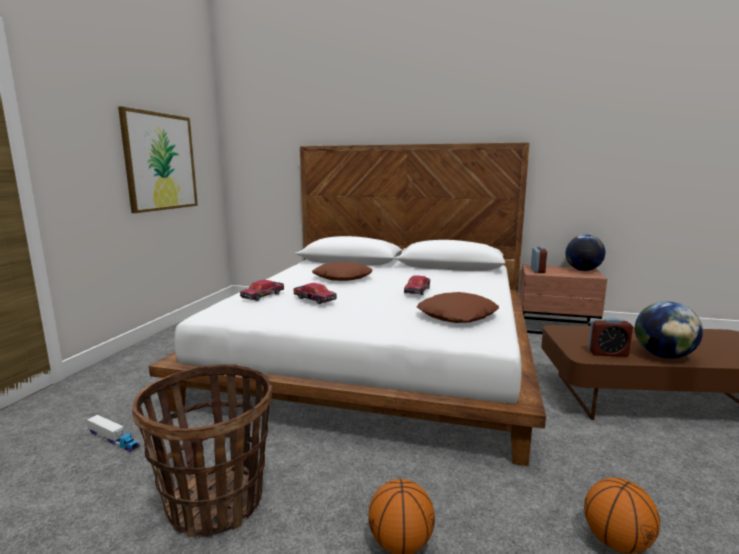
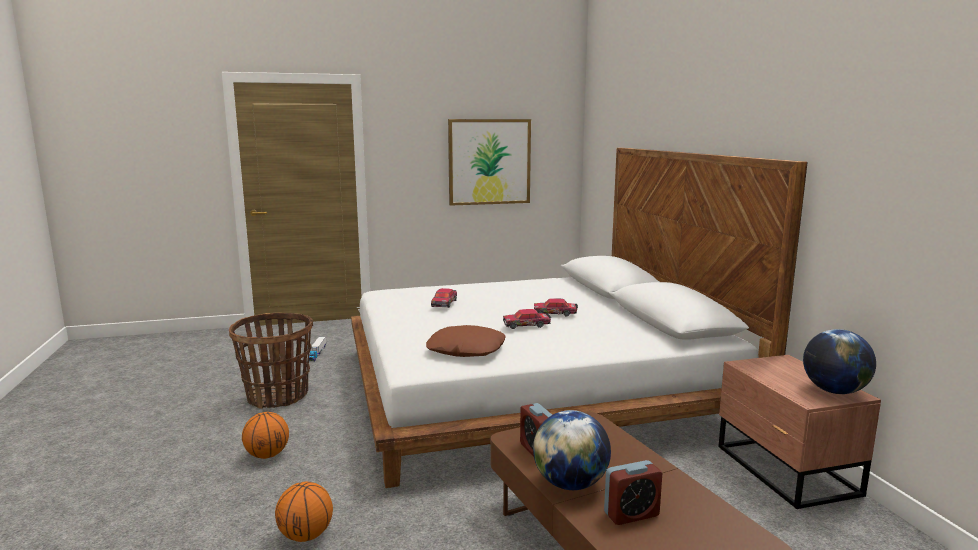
camera: 60 degrees right, 0 degrees up
(263, 295) = (432, 290): toy car -> toy car (555, 313)
(342, 278) = (530, 297): brown pillow -> none
(537, 270) = (763, 365): alarm clock -> alarm clock (631, 514)

